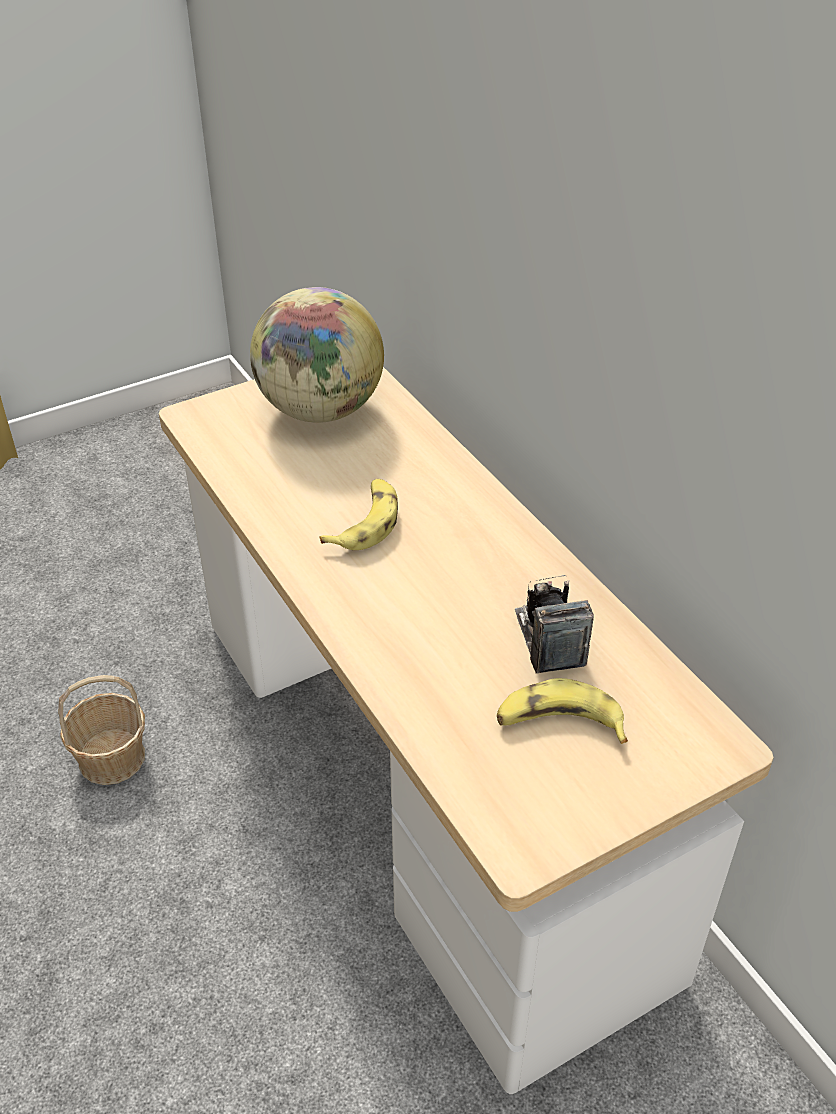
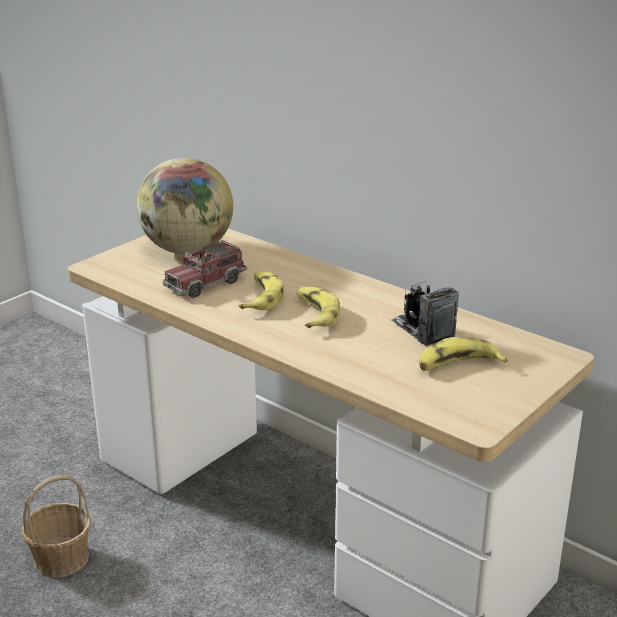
camera: 20 degrees left, 15 degrees down
(309, 478) = (205, 283): none -> toy truck
(419, 572) = (315, 314): none -> banana

